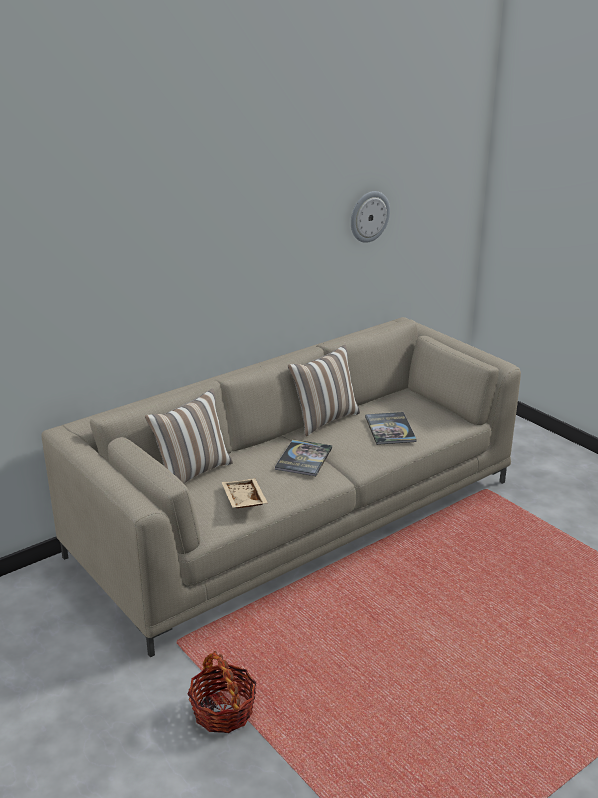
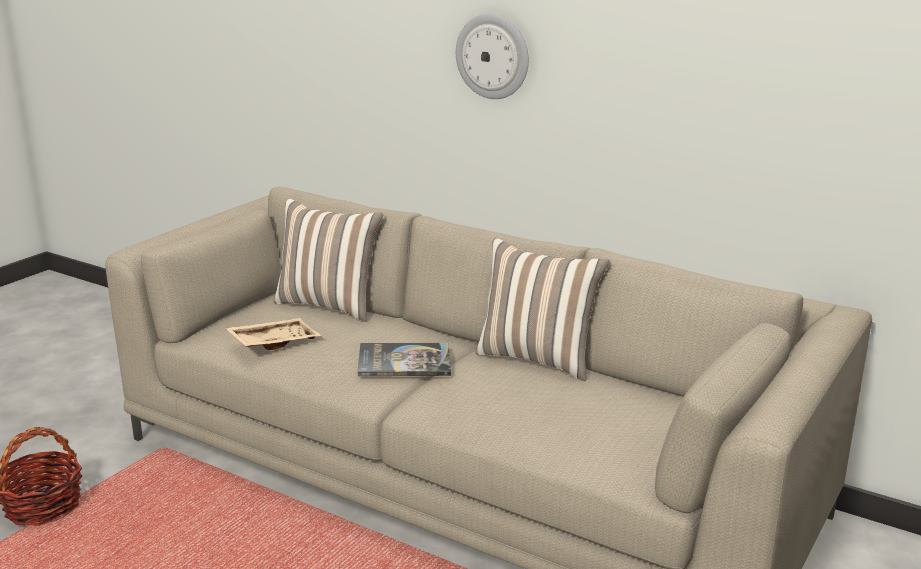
camera: 70 degrees right, 5 degrees down
(369, 216) = (808, 79): wall clock -> wall clock (493, 56)
(390, 429) = (547, 411): book -> none

